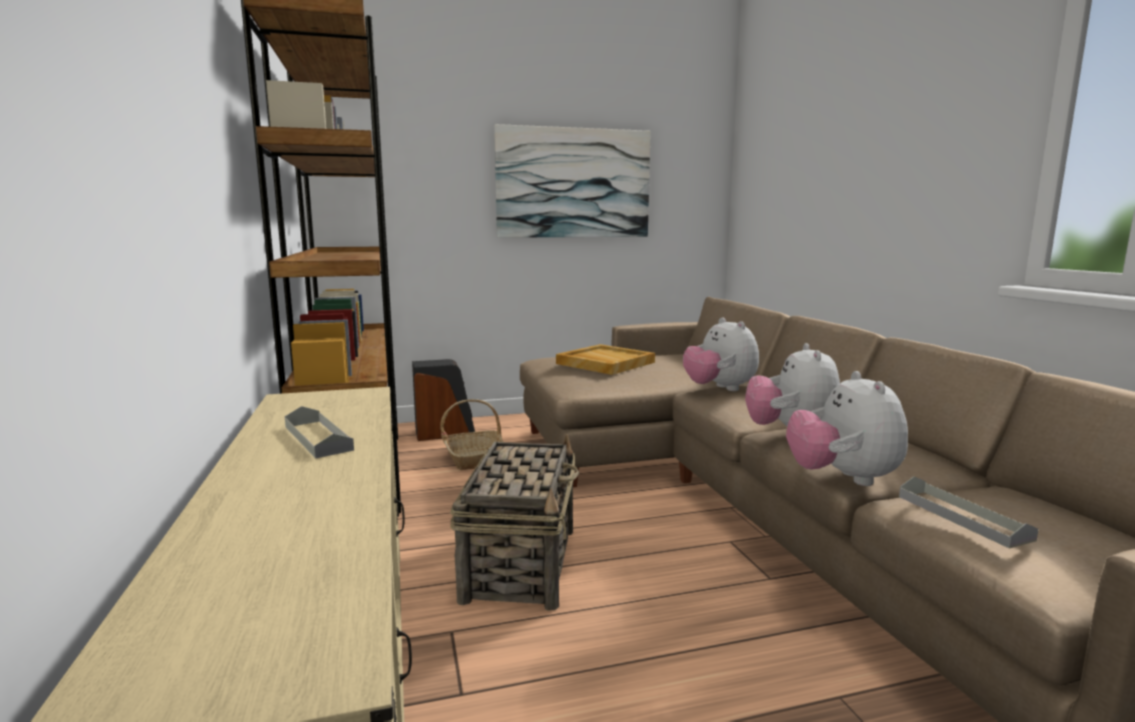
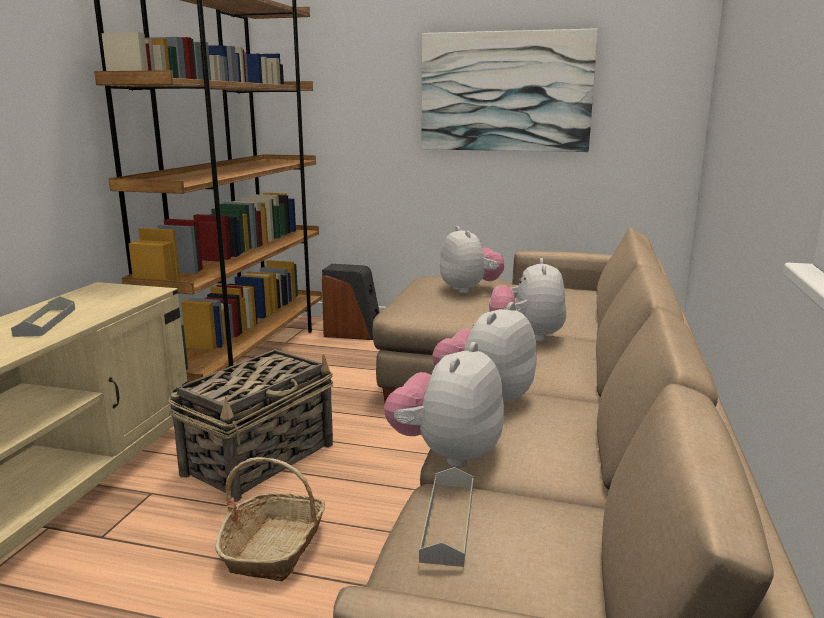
camera: 30 degrees right, 5 degrees up
(473, 458) = (345, 361): basket -> basket (275, 547)
(604, 363) = (469, 289): beige tray -> plush toy

